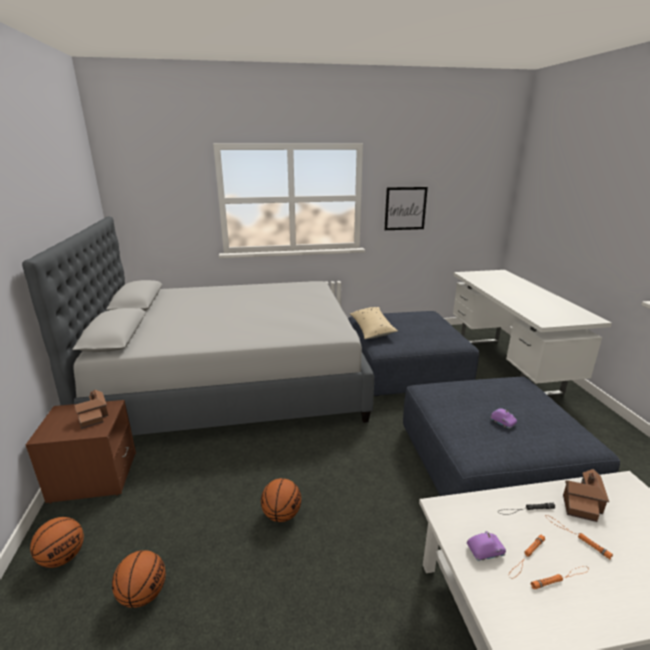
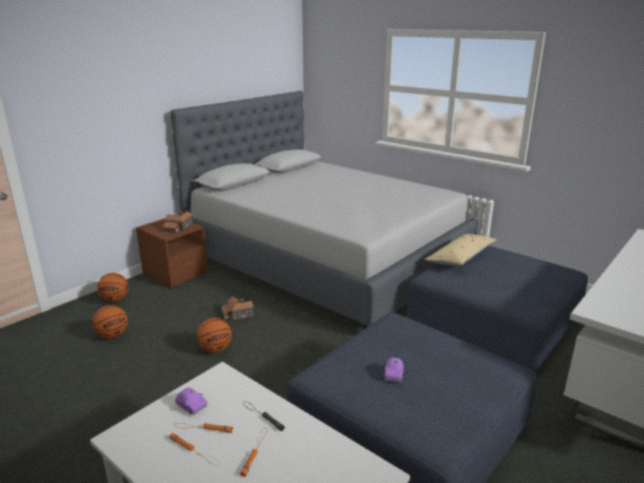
camera: 50 degrees right, 0 degrees up
(405, 208) = (596, 124): picture -> none
(582, 502) = (310, 447): toy house -> toy house (237, 314)

